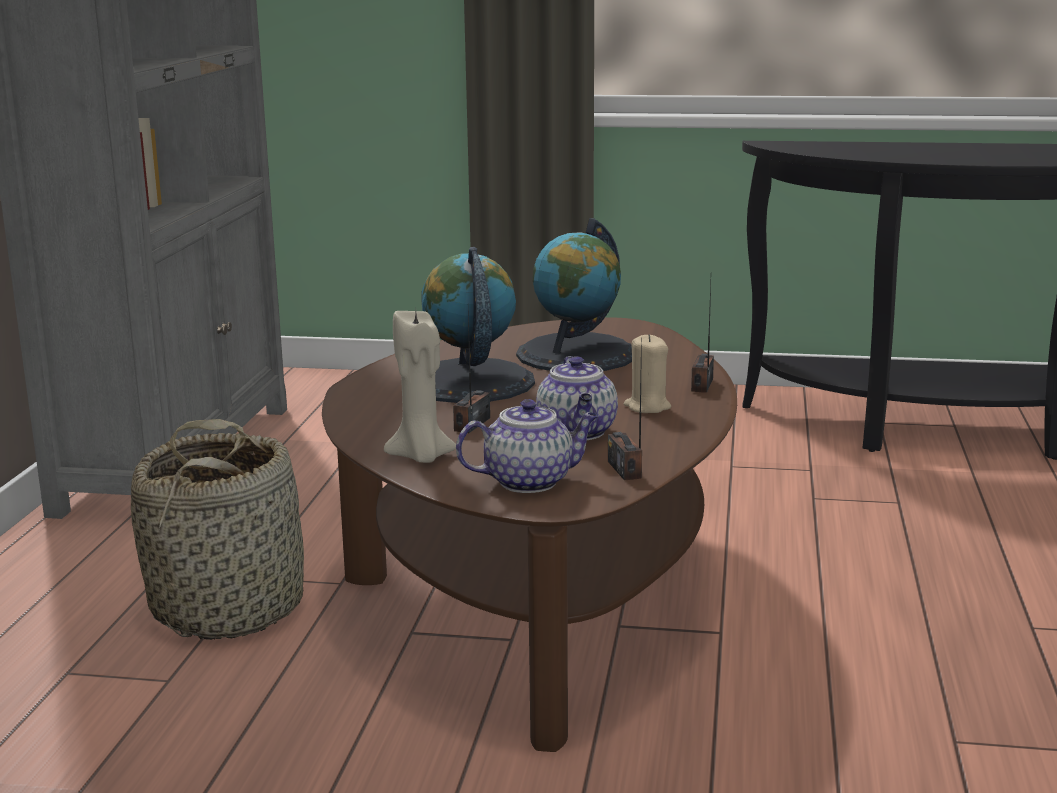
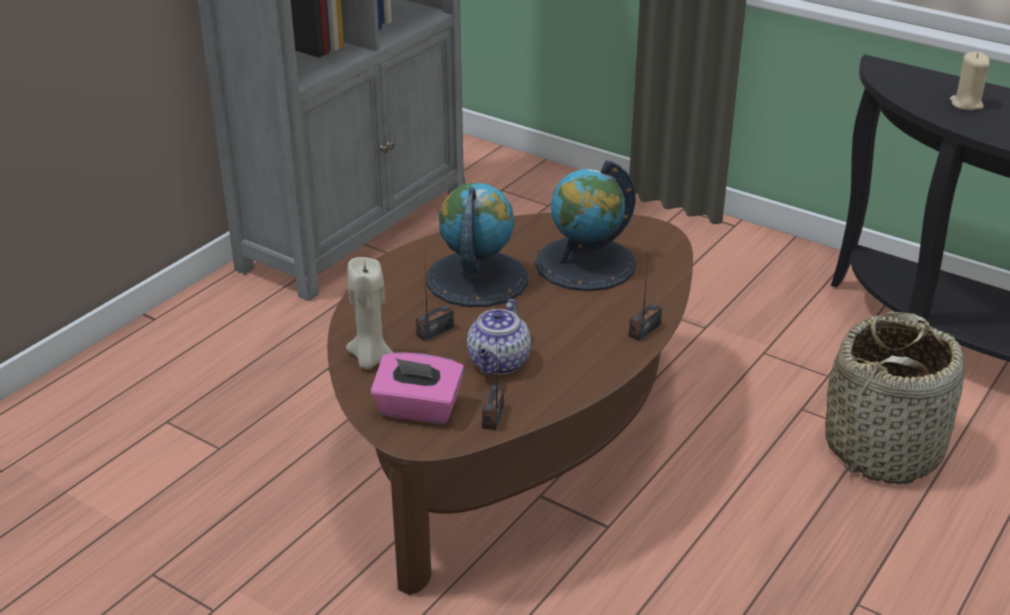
camera: 25 degrees right, 15 degrees up
(229, 607) = (295, 393): basket -> basket (883, 448)
(530, 481) = (418, 409): teapot -> pink tissue box
(647, 407) = (577, 346): beige candle -> beige candle (966, 104)

